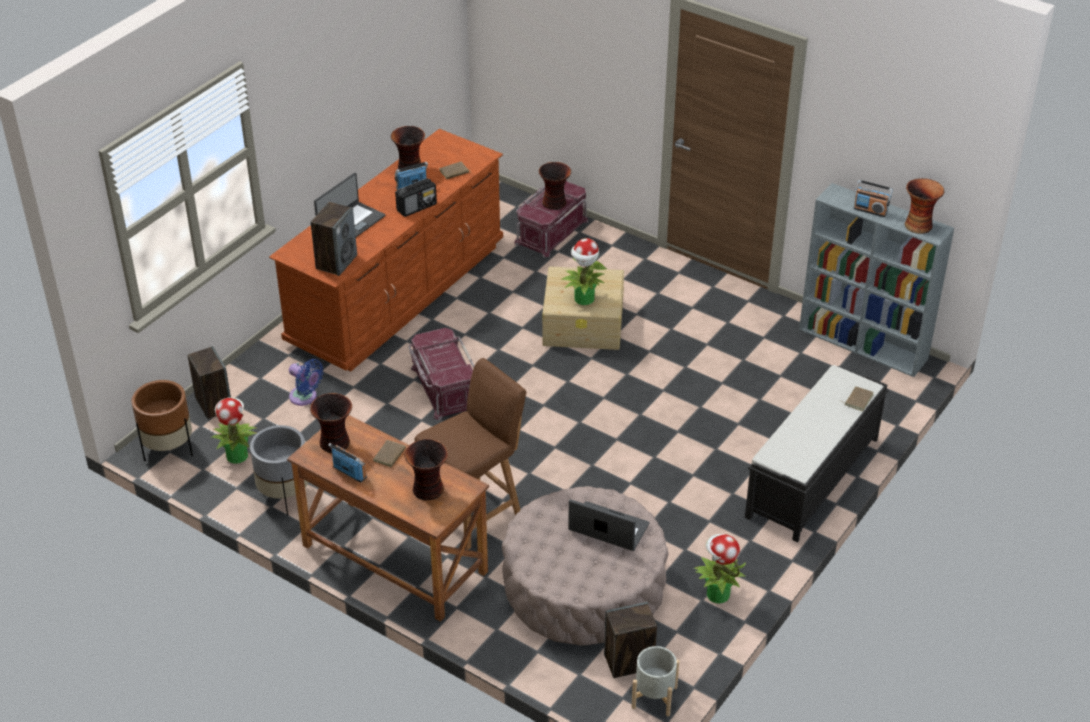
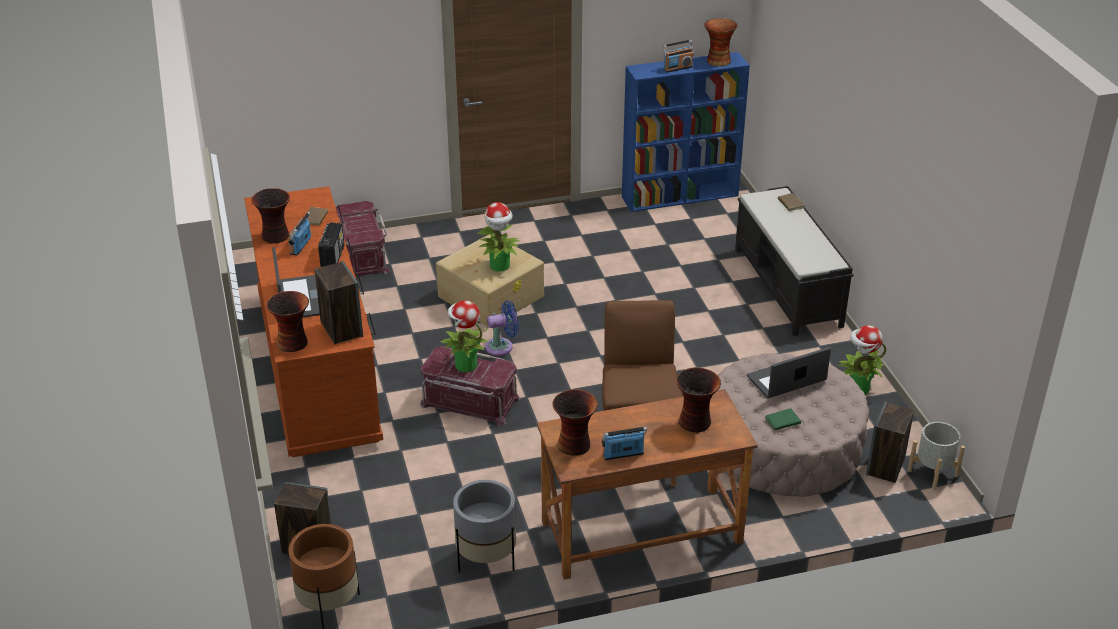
camera: 50 degrees left, 5 degrees down
(237, 455) = (395, 564): potted plant -> potted plant (465, 365)
(305, 397) = (376, 484): blue fan -> blue fan (502, 346)
(390, 455) = (628, 422): brown book -> none
(548, 553) = (783, 422): none -> green book
(555, 203) = (362, 222): vase -> vase (293, 343)
(864, 344) = (681, 196): grey bookcase -> blue bookcase

